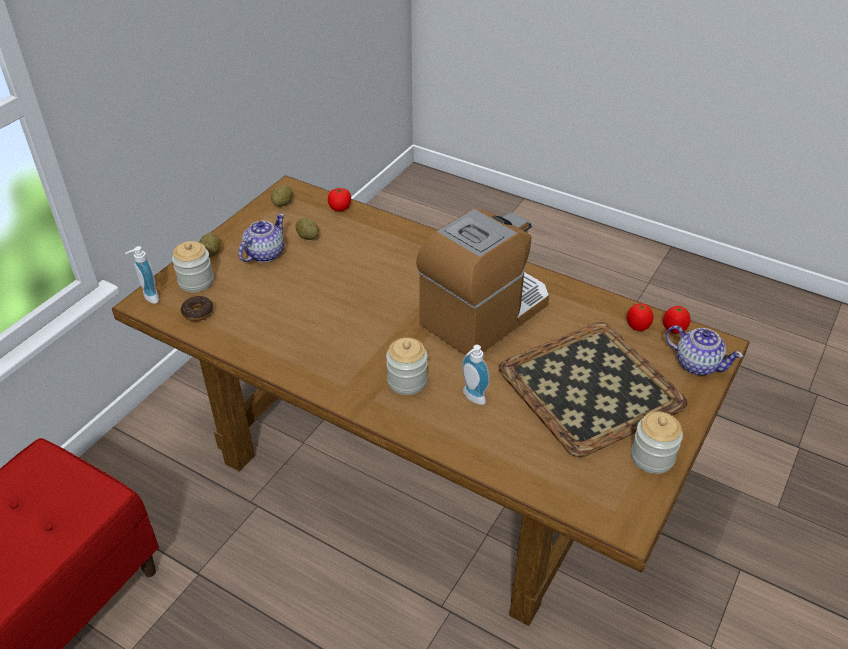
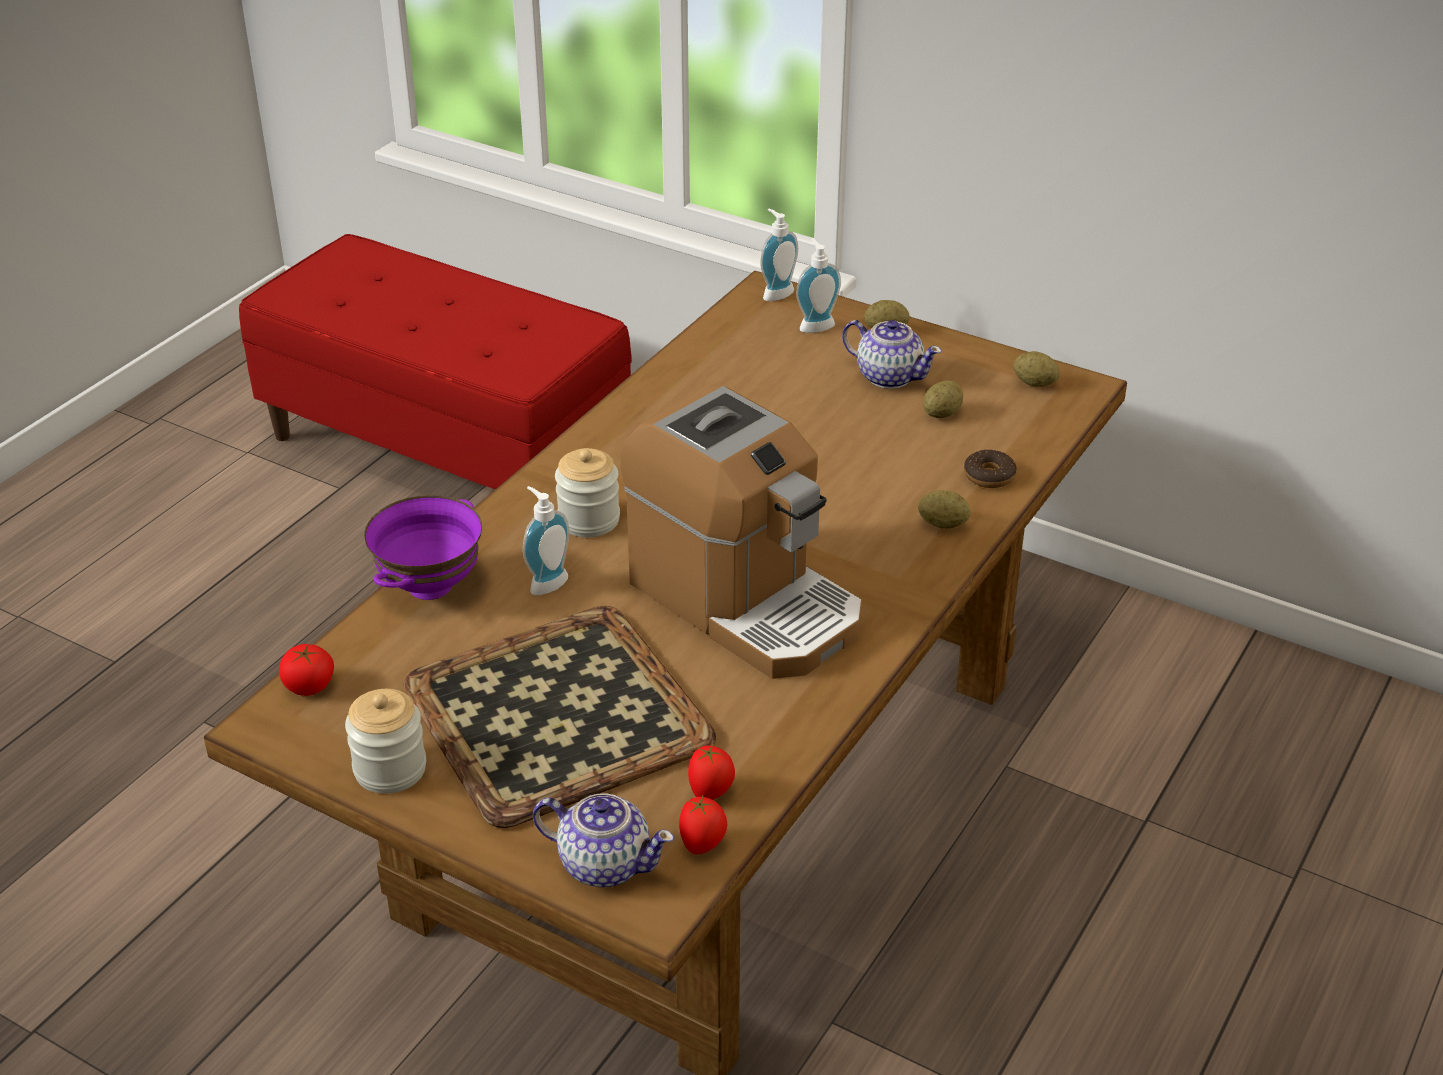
camera: 90 degrees right, 5 degrees down
(196, 281) = (815, 325): jar -> soap dispenser
(198, 312) = (745, 333): donut -> donut (989, 476)
(340, 207) = (1035, 441): tomato -> tomato (309, 686)
(413, 242) = (942, 524): none -> potato
(478, 456) = (429, 586): none -> purple bowl
(697, 364) = (604, 863): teapot -> teapot turned 105 degrees counterclockwise

